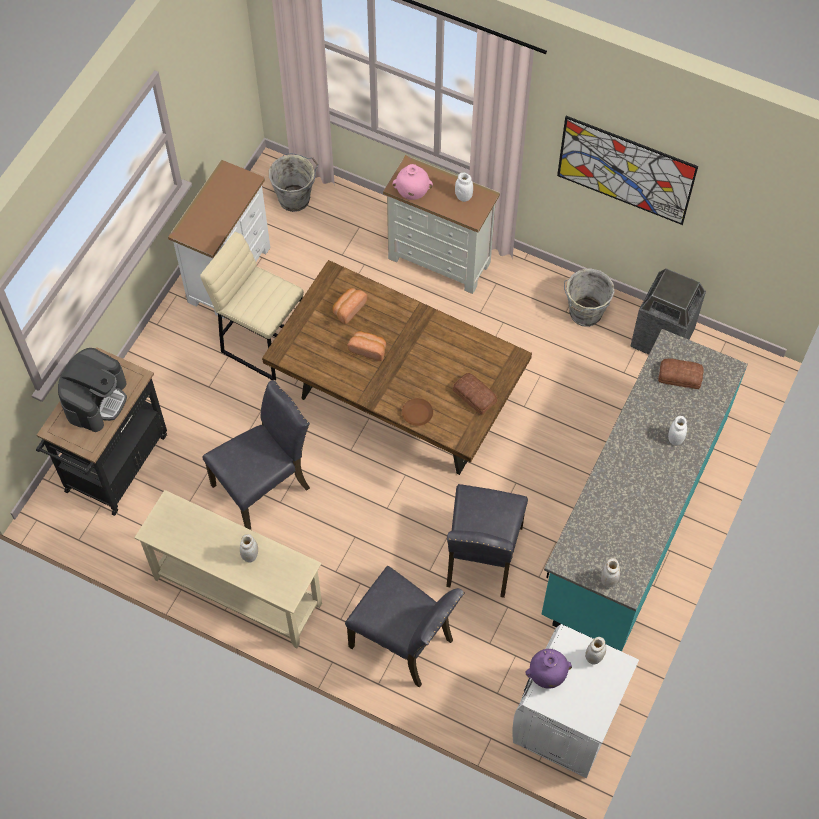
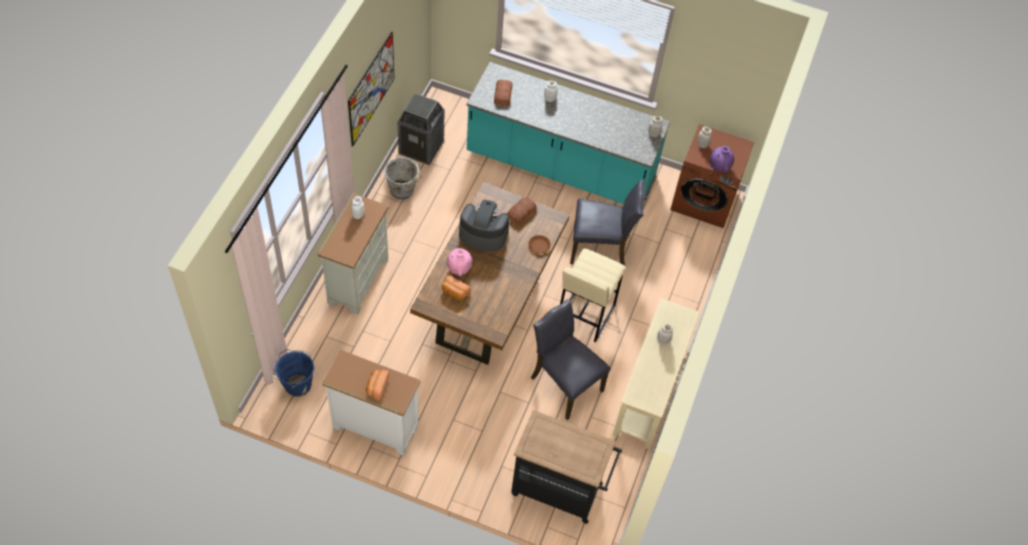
camera: 100 degrees left, 5 degrees down
(96, 399) = (562, 447): coffee machine -> coffee machine (483, 234)
(262, 344) = (441, 396): beige stool -> beige stool (585, 316)
(295, 198) = (297, 384): grey bucket -> blue bucket
(368, 349) = (488, 278): bread -> bread (377, 387)
(404, 643) = (668, 289): grey chair -> none
(412, 193) = (355, 247): pink vase -> pink vase (459, 269)
(566, 722) = (703, 202): white washing machine -> brown washing machine

